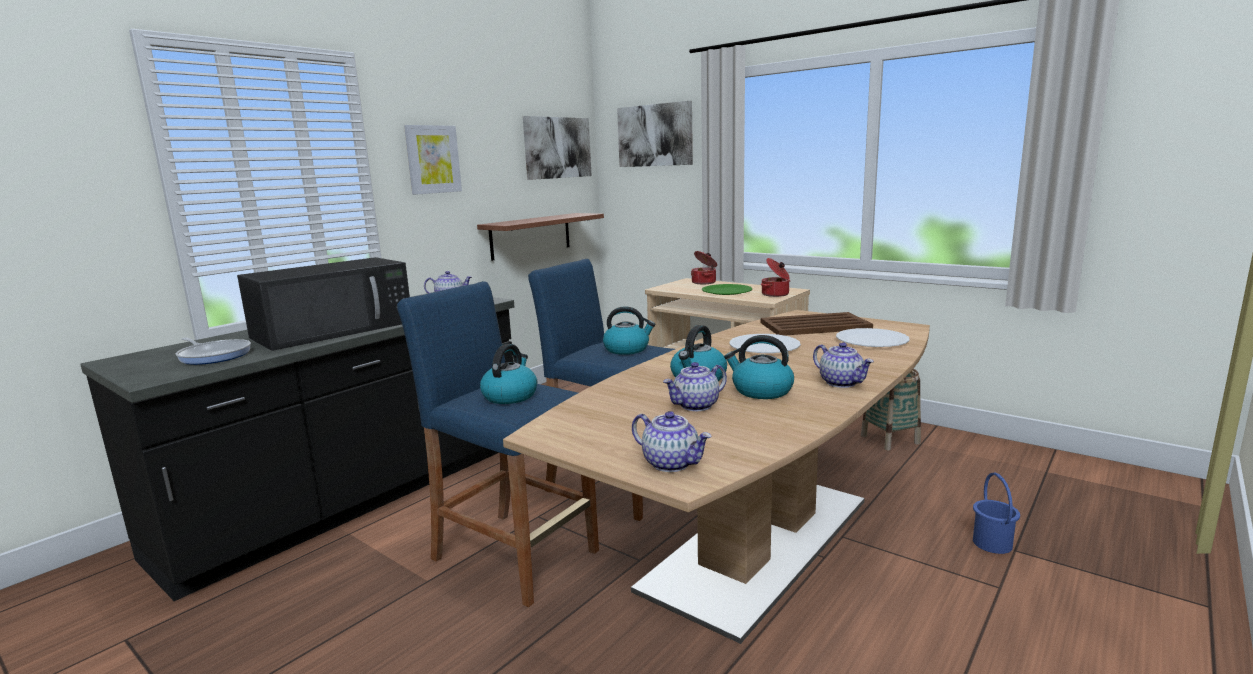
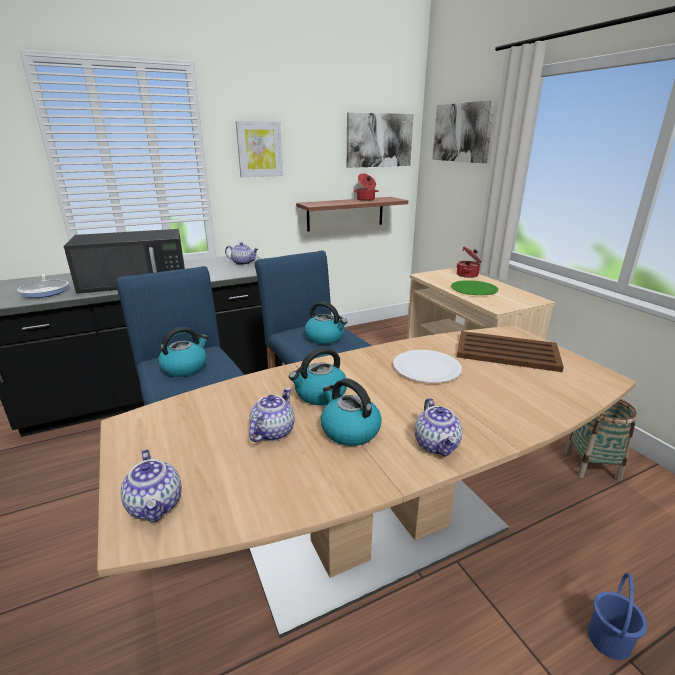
camera: 25 degrees right, 10 degrees up
(696, 406) = (272, 431): teapot -> teapot turned 120 degrees clockwise
(776, 294) = (513, 302): cooking pot -> cooking pot (366, 199)
(872, 340) = (542, 389): white plate -> none

